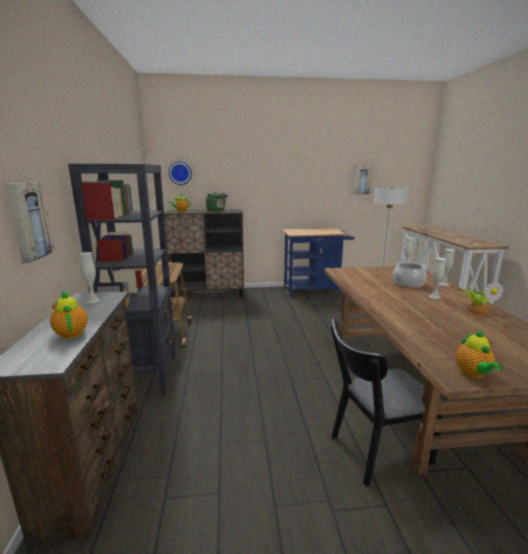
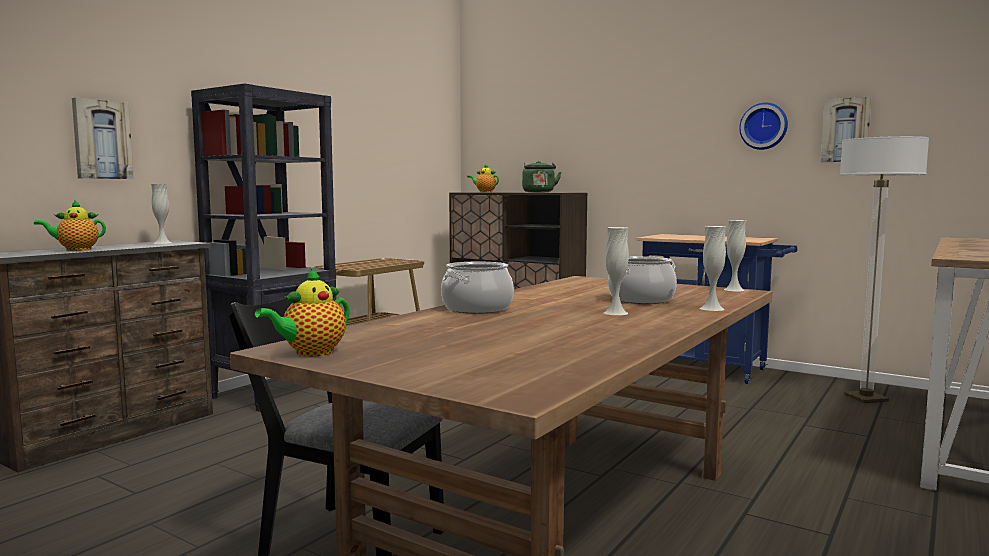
camera: 40 degrees right, 10 degrees down
(71, 333) = (75, 250): teapot -> teapot turned 120 degrees counterclockwise
(180, 173) = (501, 133): wall clock -> wall clock (764, 126)
(389, 309) = (477, 308): none -> cooking pot
(478, 311) = (615, 331): potted plant -> none

